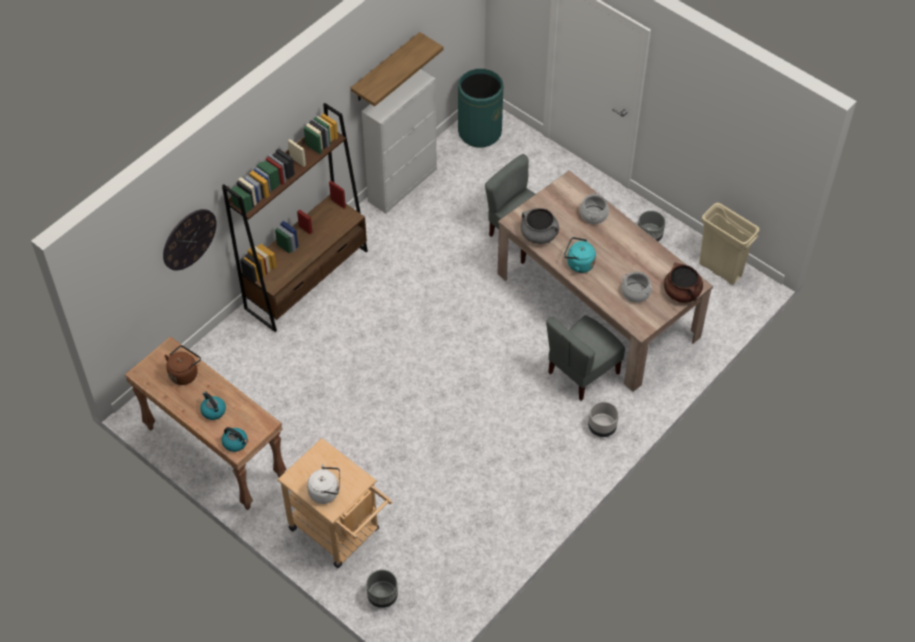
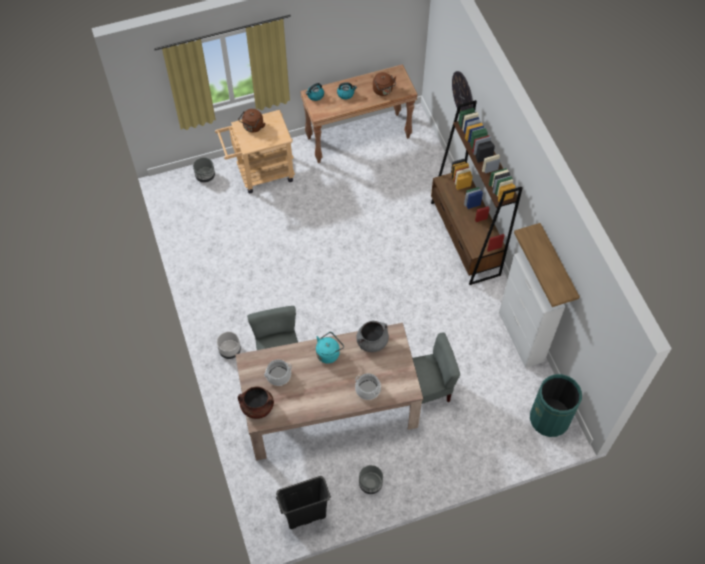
camera: 120 degrees right, 5 degrees up
(326, 492) = (252, 127): white kettle -> brown kettle
(720, 269) = (305, 516): beige trash can -> black trash can

